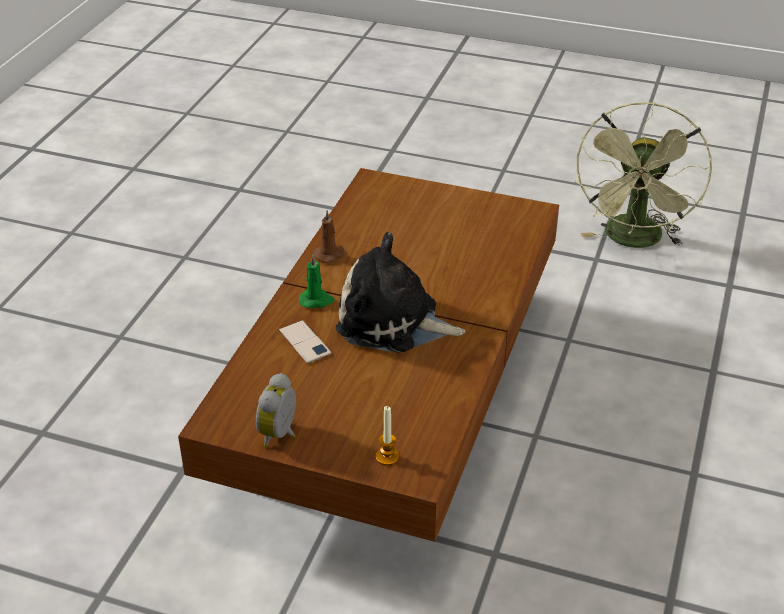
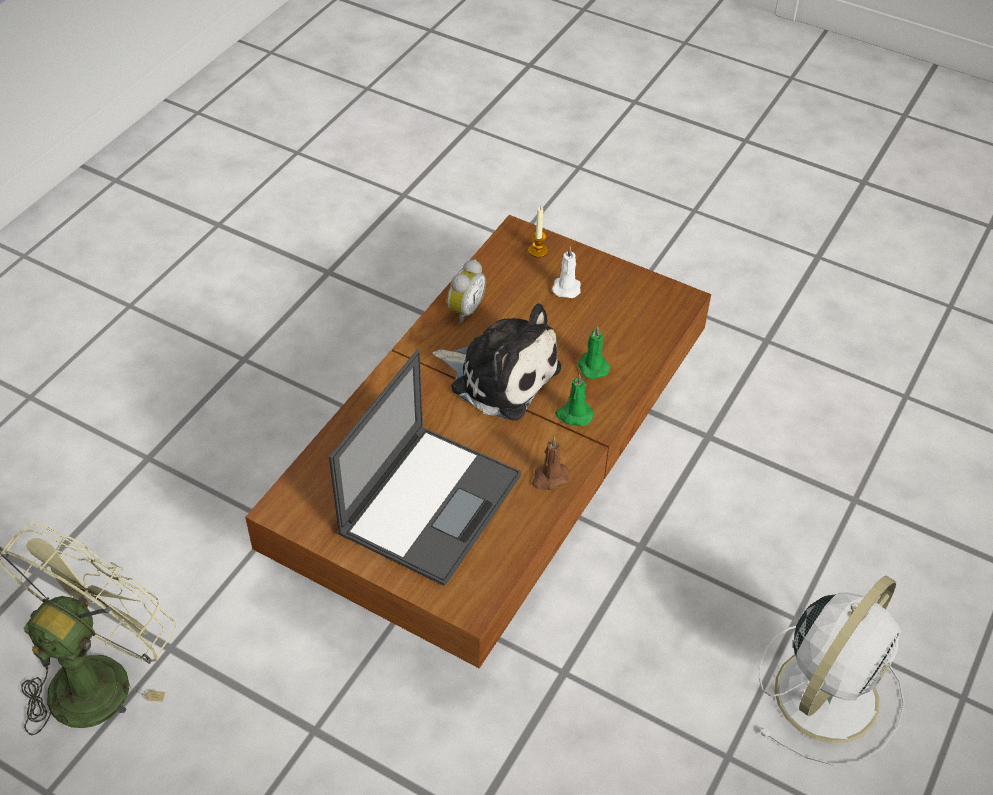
camera: 170 degrees left, 10 degrees up
(103, 298) = (829, 692): none -> white fan
(281, 434) = (623, 281): alarm clock -> alarm clock (464, 311)
(305, 342) = (592, 366): phone -> green candle
(344, 418) = (566, 287): none -> white candle
(421, 228) = (431, 502): none -> laptop

